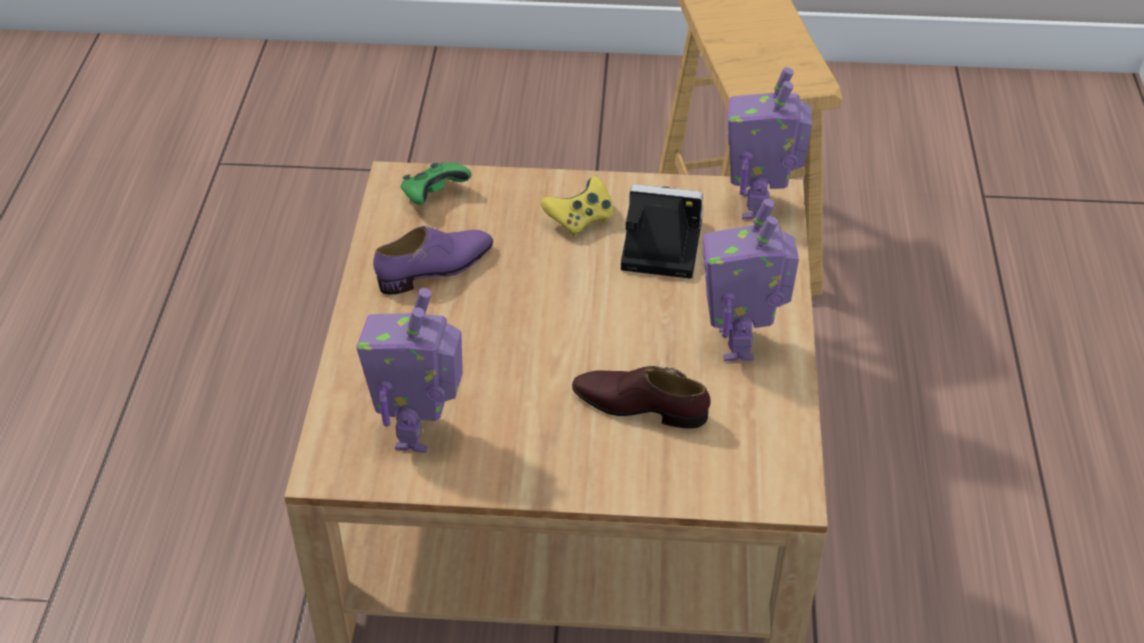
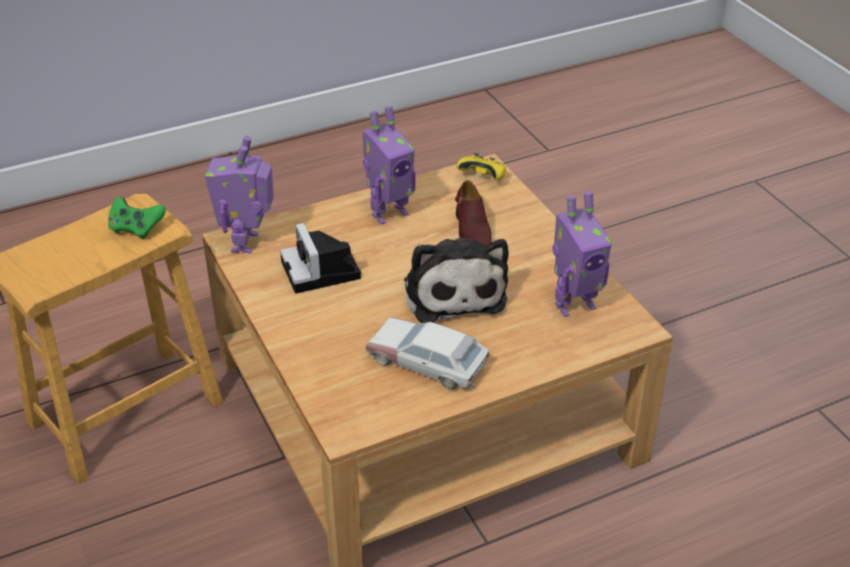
camera: 120 degrees left, 5 degrees down
(434, 195) = (349, 400): green game controller -> green game controller (136, 229)
(436, 268) = (428, 362): purple shoe -> toy car
(535, 336) = (453, 291): none -> plush toy
(580, 220) = (322, 315): yellow game controller -> yellow game controller (483, 178)
(759, 206) = (247, 243): toy robot -> toy robot turned 120 degrees clockwise

